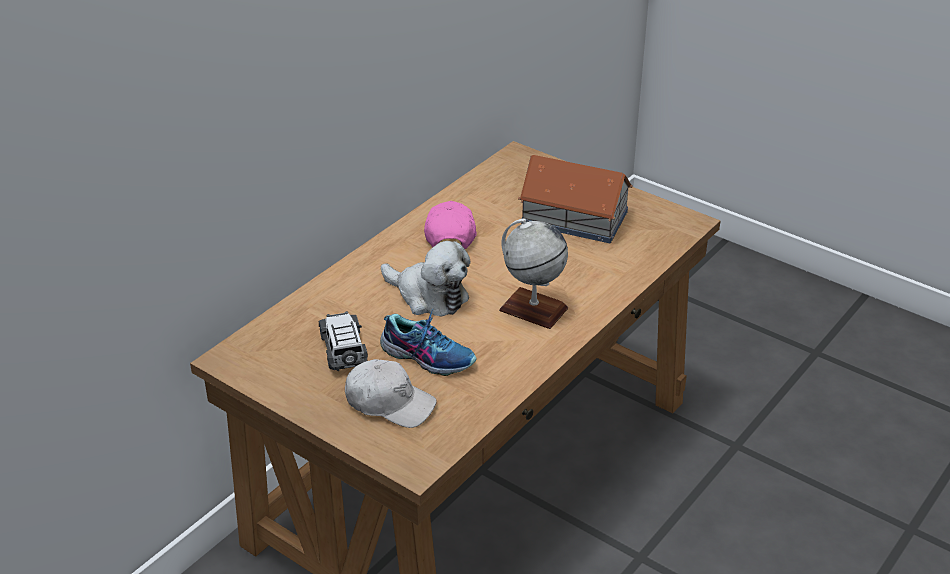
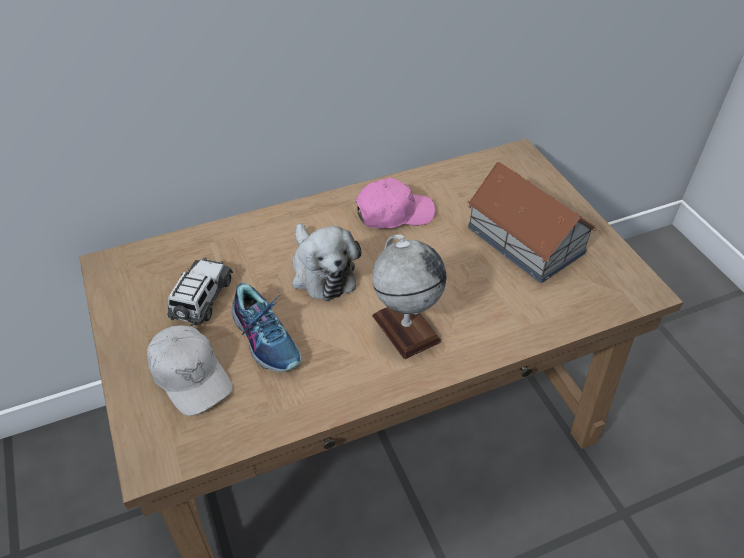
camera: 30 degrees right, 10 degrees up
(450, 234) = (394, 213): pink cap -> pink cap turned 45 degrees clockwise

